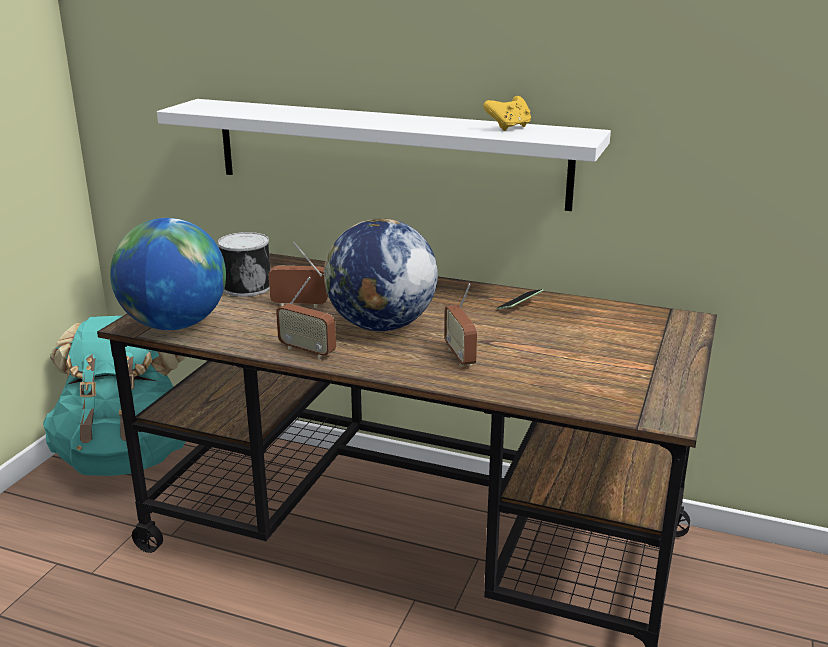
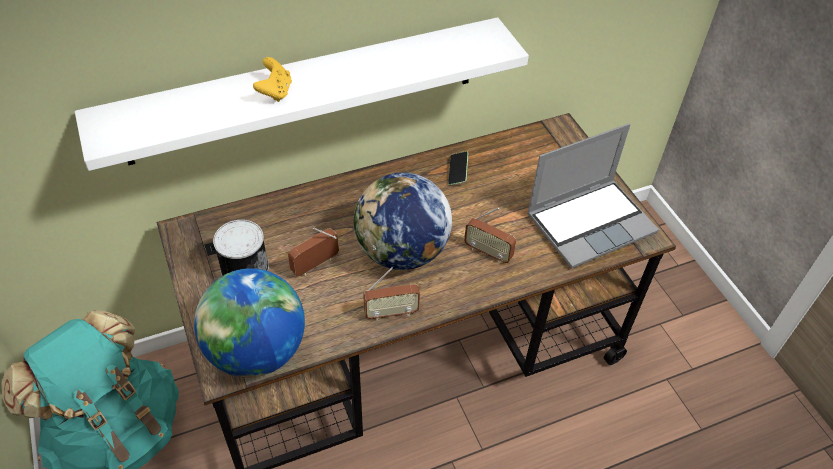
camera: 45 degrees left, 25 degrees up
(509, 128) = (433, 48): yellow game controller -> yellow game controller (275, 92)
(610, 383) = (591, 222): none -> laptop

